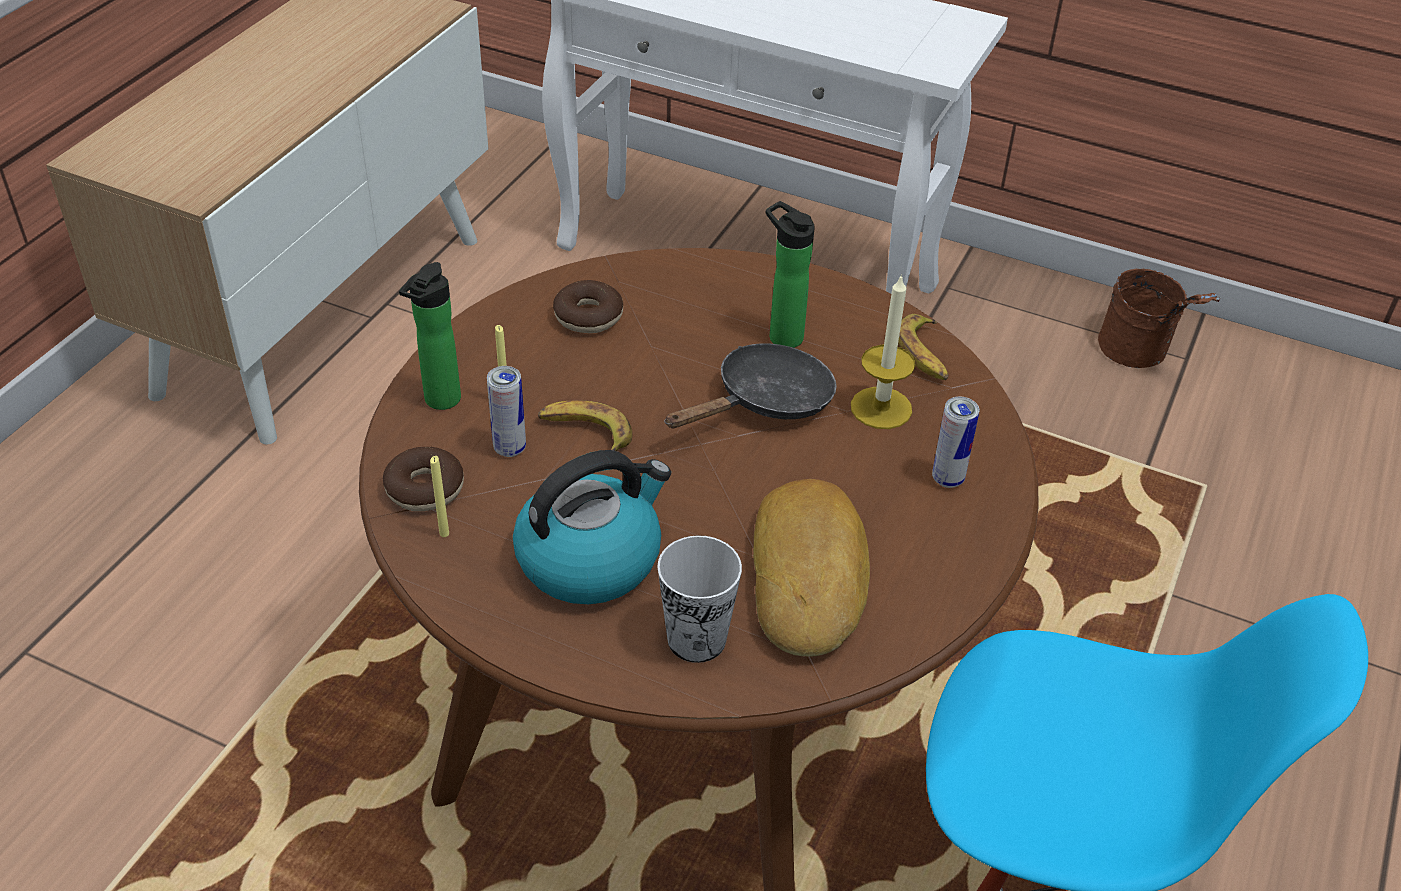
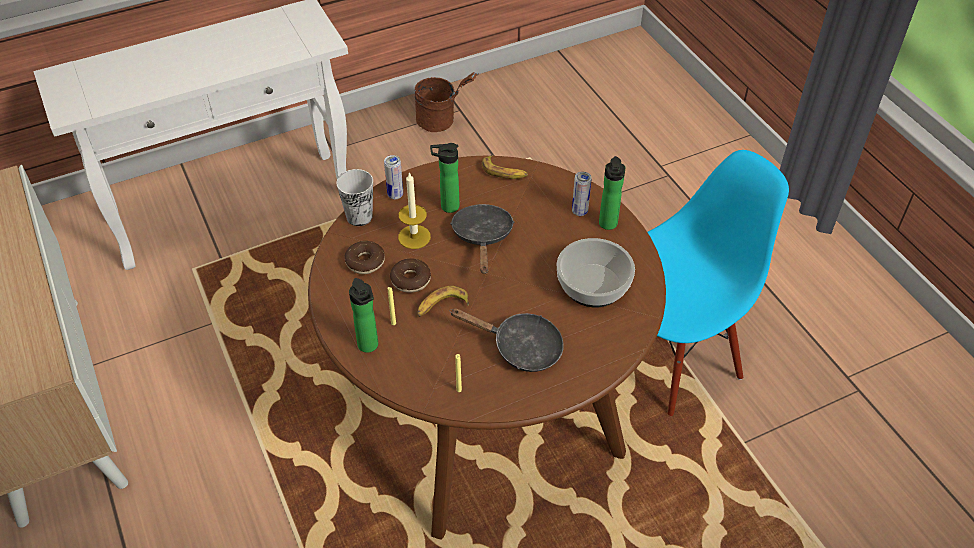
camera: 50 degrees left, 5 degrees up
(425, 488) = (423, 382): donut -> donut (410, 280)
(509, 448) = (426, 338): can -> can (395, 195)
(590, 558) = (520, 347): kettle -> black frying pan
(696, 639) = (595, 339): cup -> cup (359, 216)
(811, 576) = (593, 284): bread -> bowl
(881, 408) = (522, 205): candle -> candle (414, 237)
(959, 528) = (608, 225): none -> bottle

